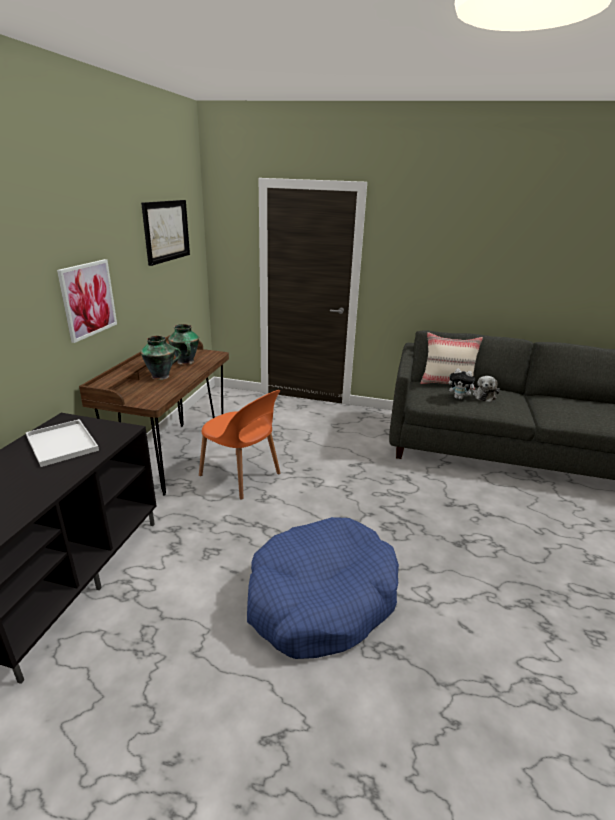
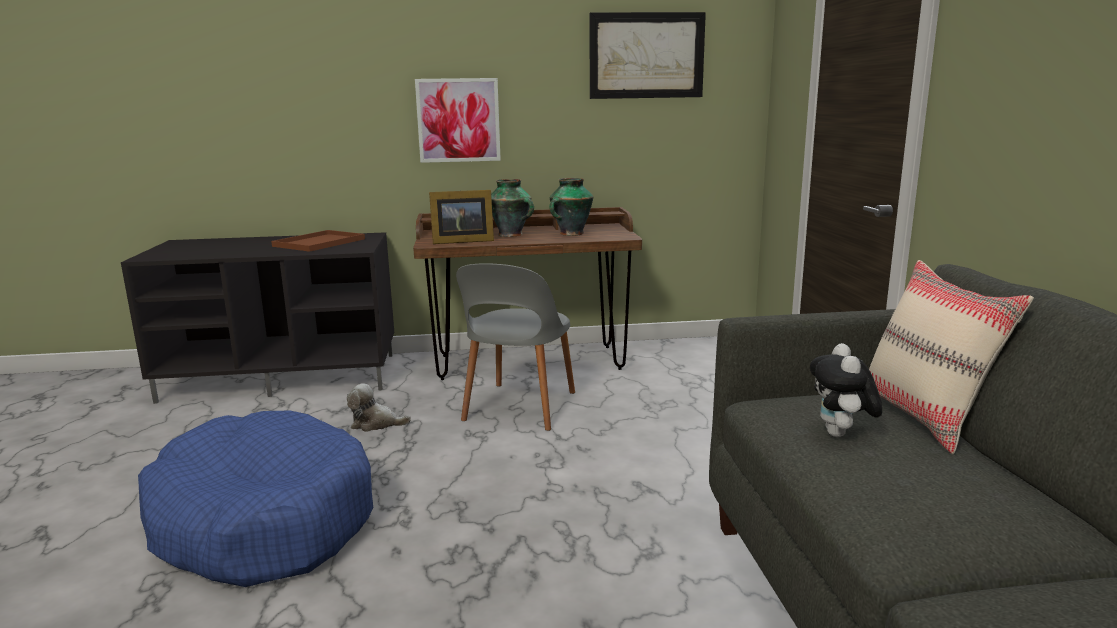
camera: 70 degrees right, 10 degrees down
(60, 443) = (320, 242): white tray -> brown tray
(158, 393) = (460, 241): none -> picture frame
(241, 476) = (519, 408): orange chair -> grey chair
(484, 396) = (922, 468): plush toy -> plush toy (375, 424)

